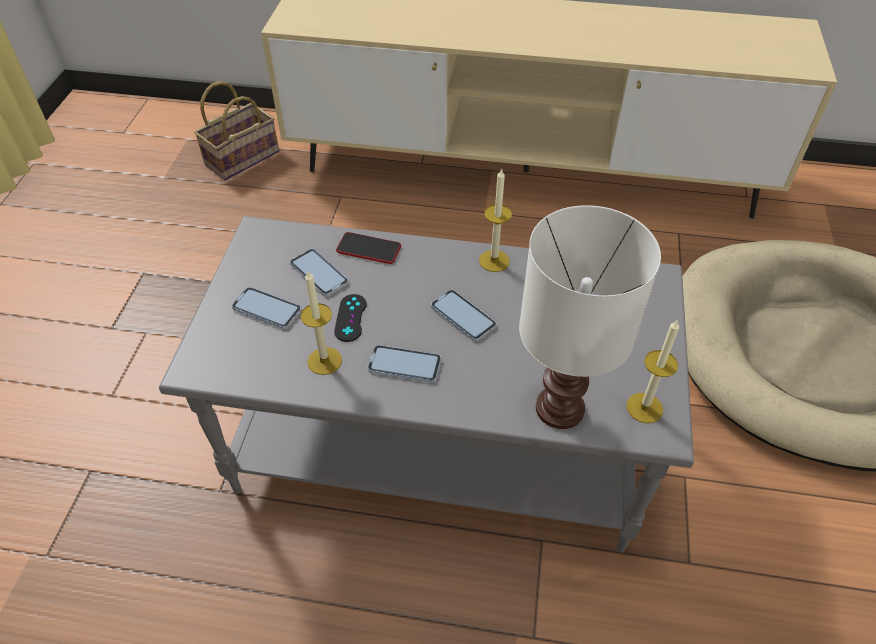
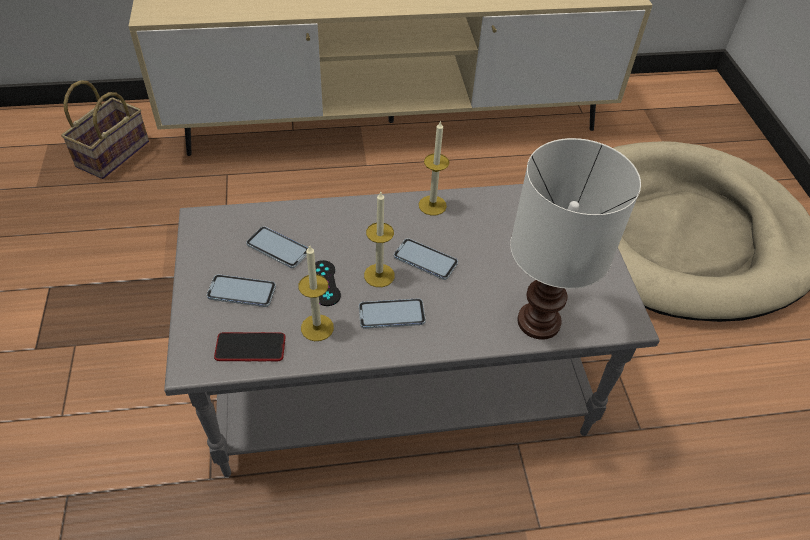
camera: 20 degrees left, 0 degrees up
(368, 249) = (315, 216): phone -> phone (250, 348)
(644, 408) = (605, 305): candle -> candle (379, 275)

